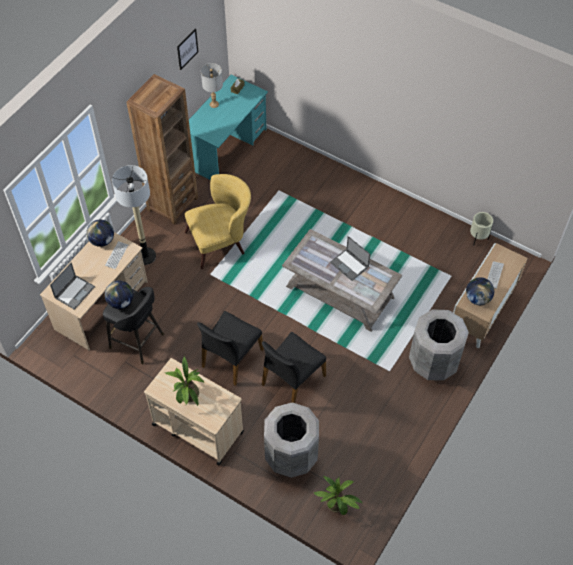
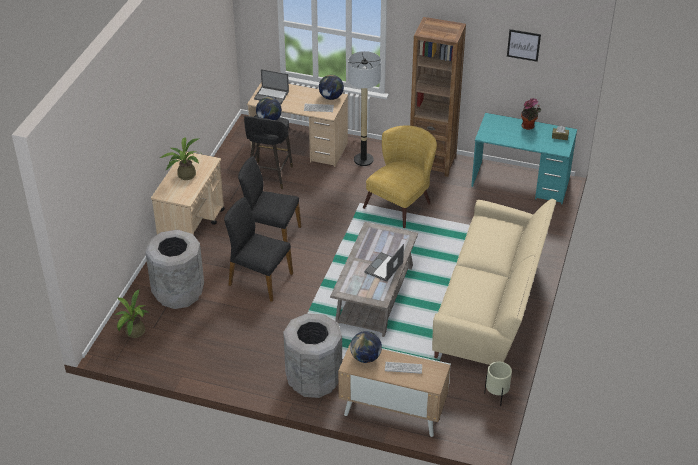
camera: 75 degrees right, 15 degrees down
(214, 104) = (529, 126): grey table lamp -> potted plant
(221, 241) = (402, 202): yellow armchair -> yellow armchair turned 105 degrees counterclockwise
(376, 213) = (491, 305): none -> beige sofa

